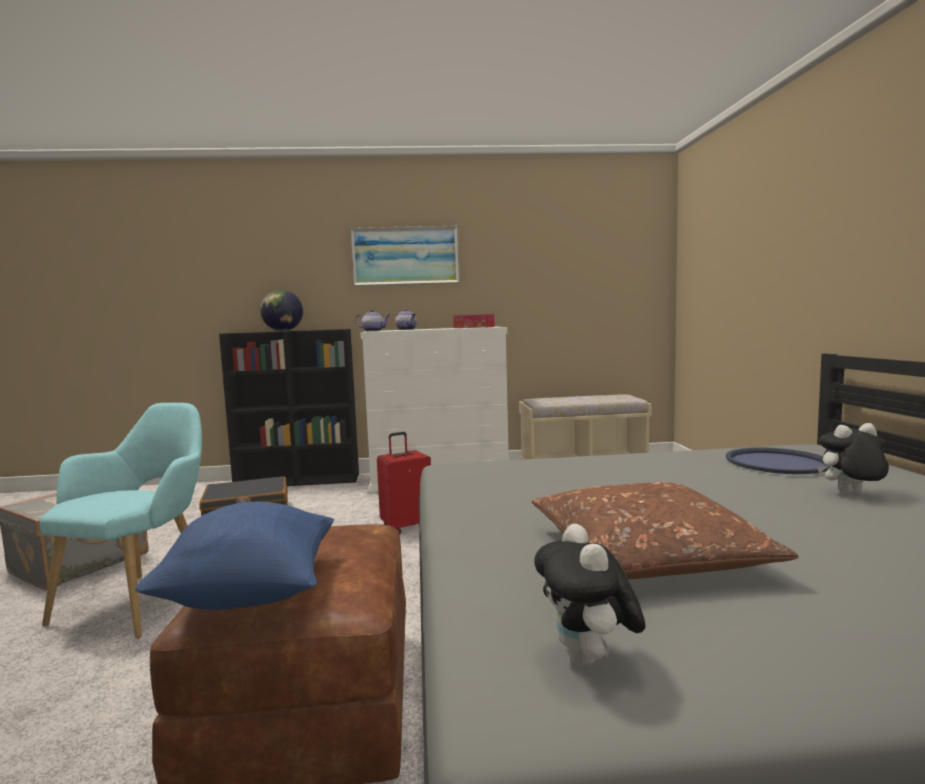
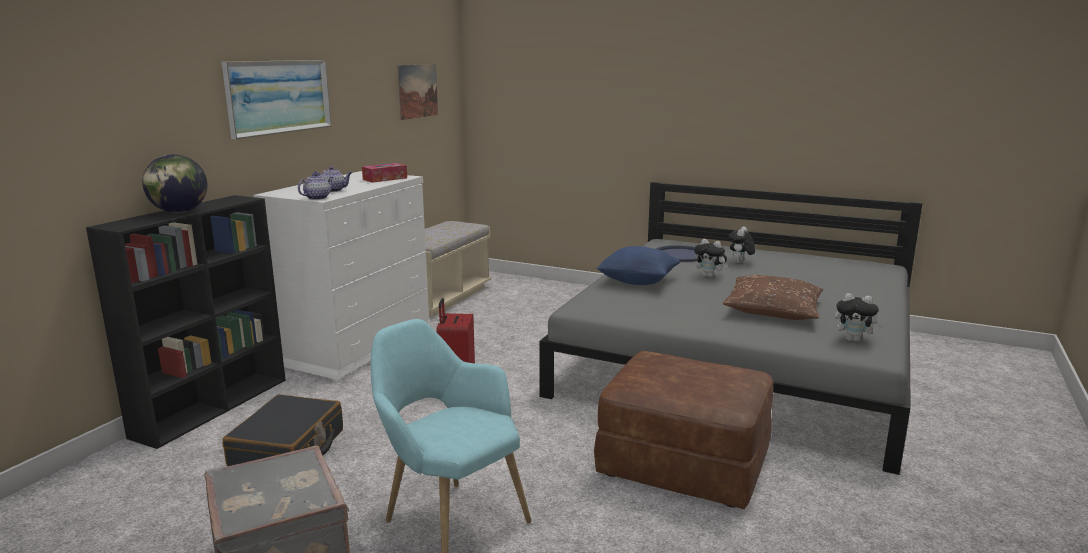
camera: 60 degrees left, 10 degrees up
(253, 593) = (725, 391): blue pillow -> blue pillow (638, 282)
(595, 256) = (417, 91): none -> picture
(718, 490) = (709, 276): none -> plush toy

